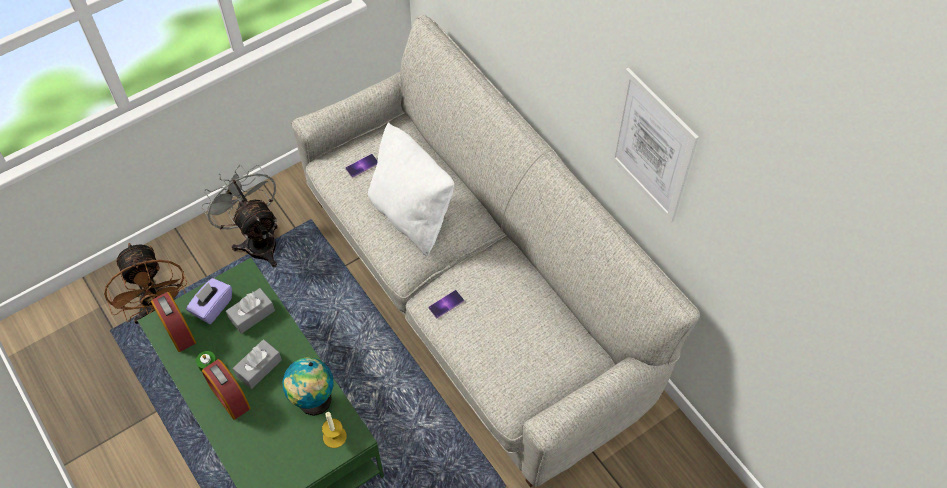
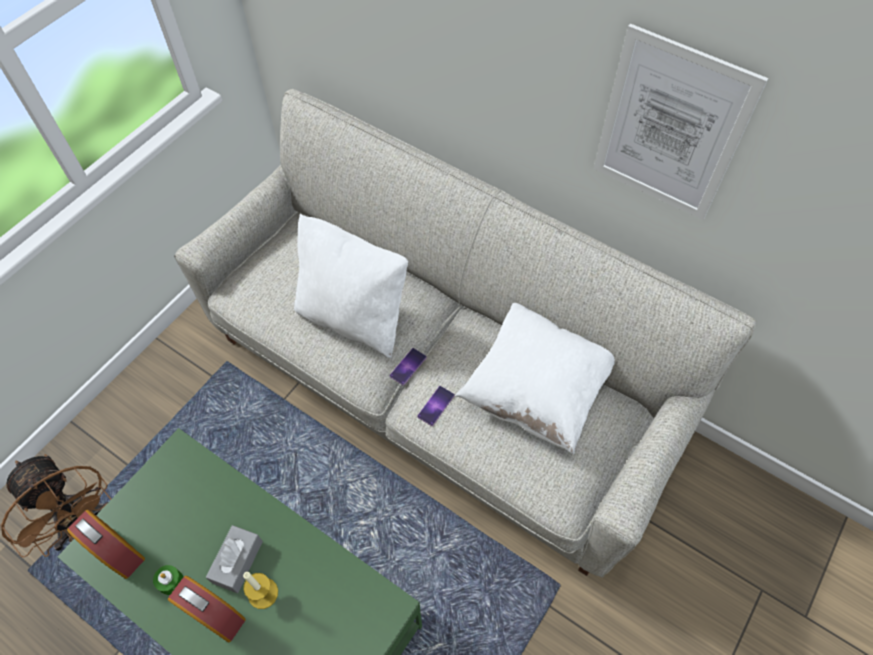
camera: 20 degrees left, 0 degrees up
(212, 307) = (151, 505): purple tissue box -> none
(252, 315) = (205, 497): grey tissue box -> none
(257, 240) = (173, 404): grey fan -> none
(313, 402) = (322, 580): globe -> none
(334, 436) = (365, 615): candle -> candle (263, 593)
(362, 165) = (274, 280): phone -> phone (408, 366)
(530, 319) = (537, 390): none -> white pillow

